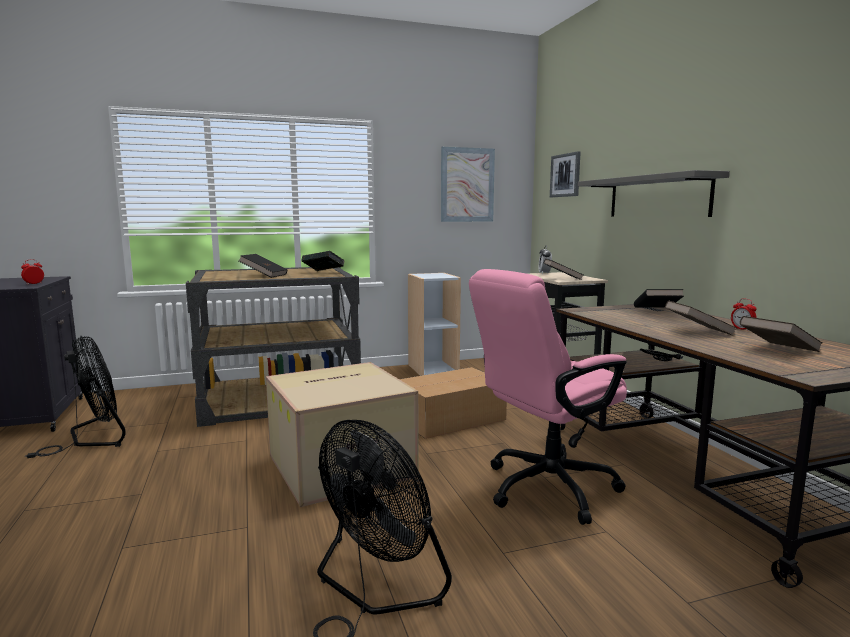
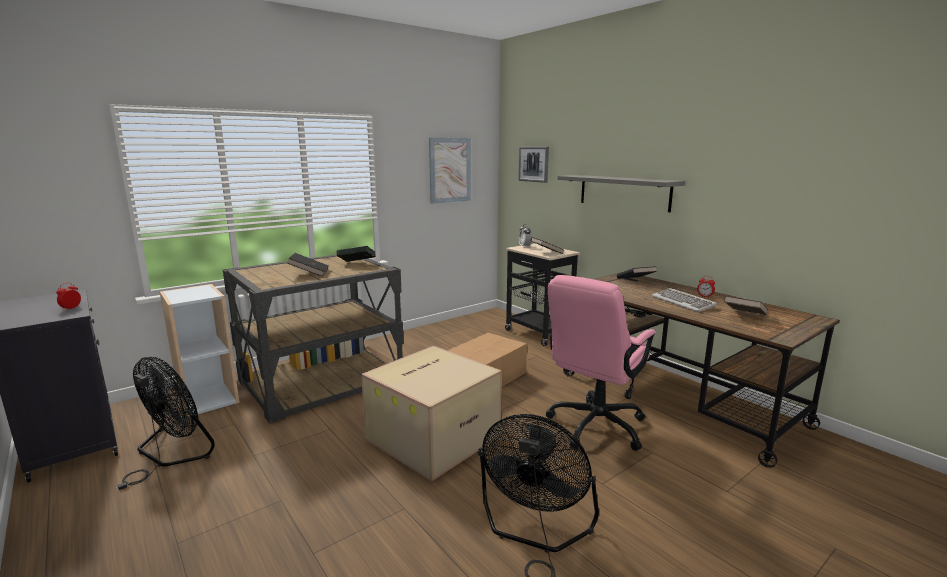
camera: 20 degrees left, 5 degrees up
(433, 369) = (433, 331): bookcase -> bookcase (208, 398)
(698, 332) = (683, 302): brown book -> keyboard

